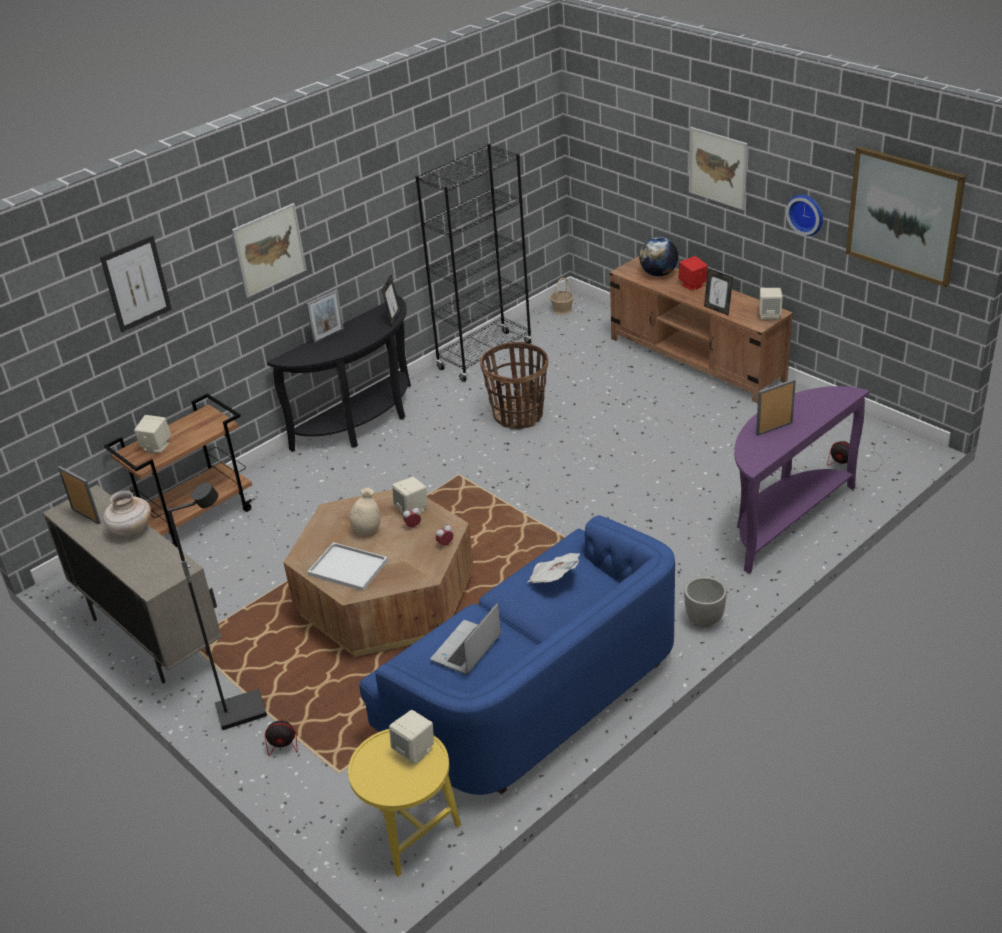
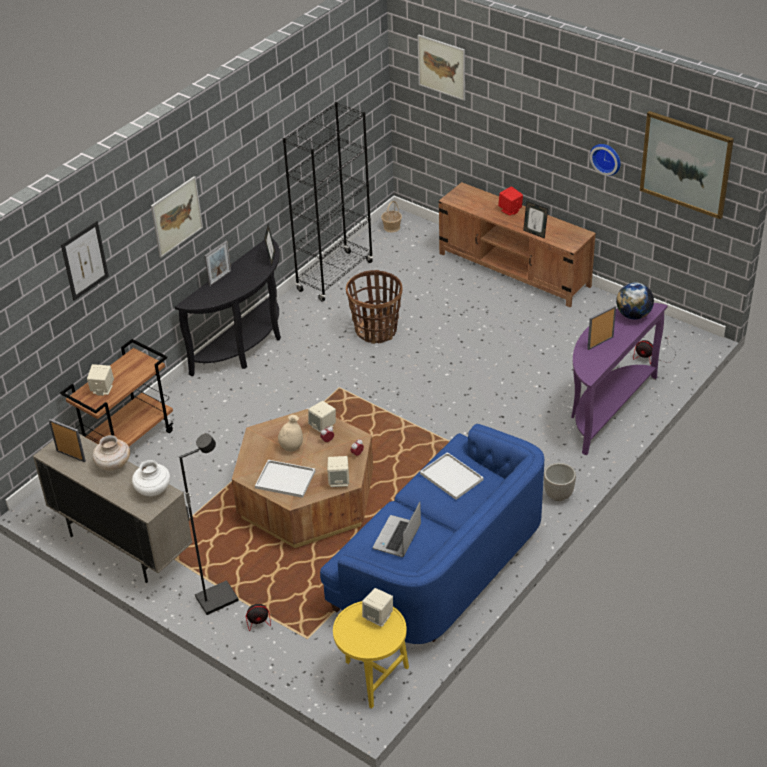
camera: 10 degrees left, 5 degrees up
(167, 563) = (153, 490): none -> white vase
(553, 579) = (450, 476): newspaper -> white tray
(658, 274) = (480, 200): globe -> globe (633, 315)
(718, 168) = (530, 118): picture -> picture (441, 67)
(769, 315) = (577, 236): beige speaker -> beige speaker (339, 481)

